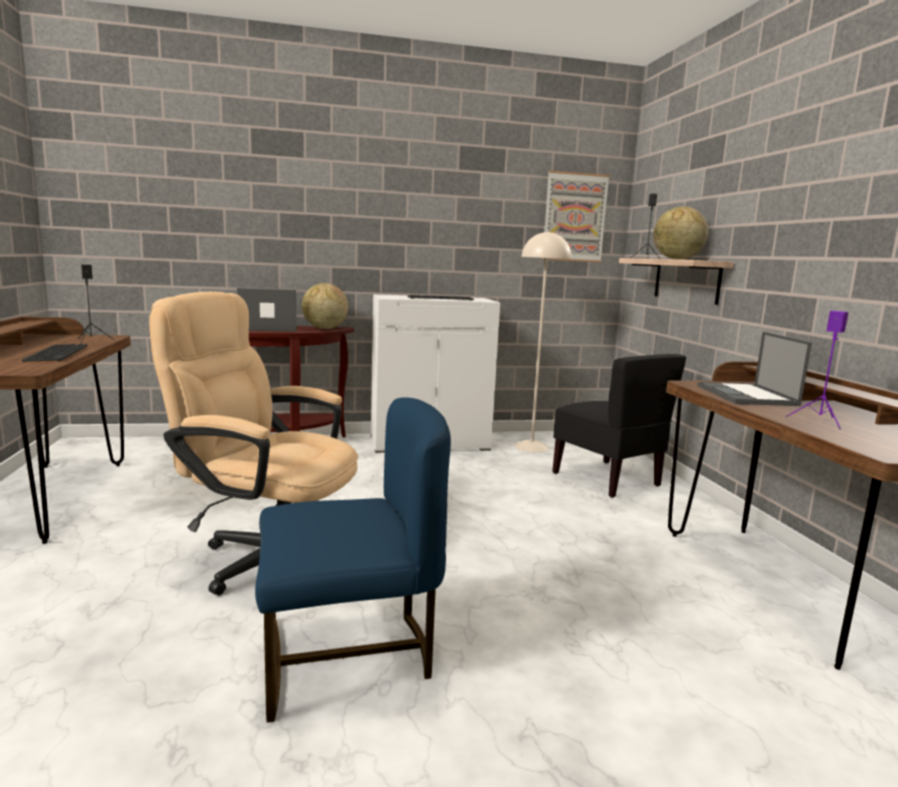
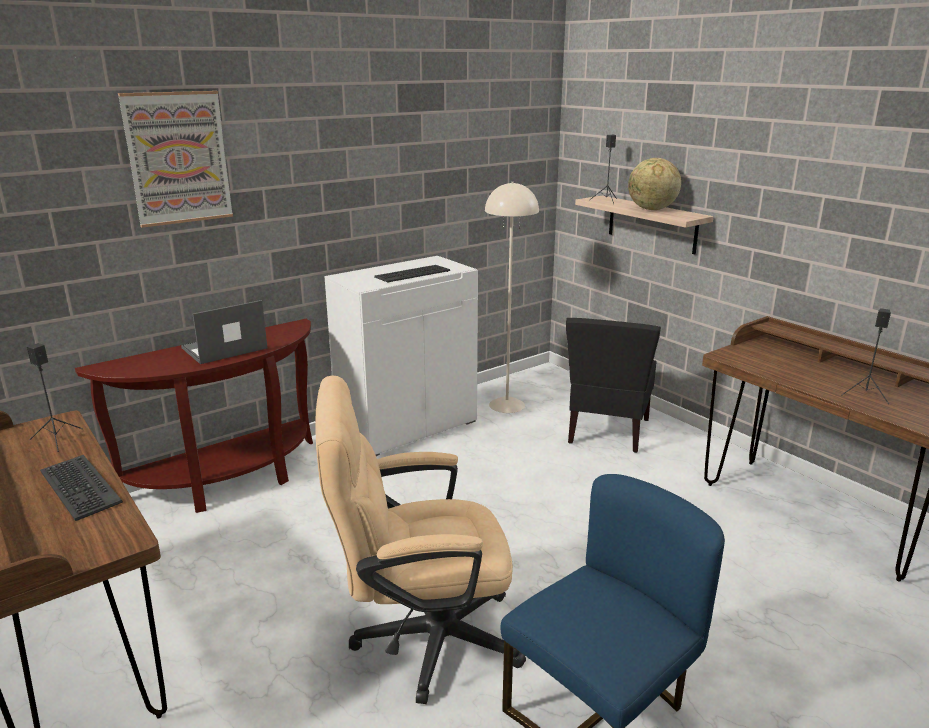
camera: 25 degrees left, 10 degrees up
(324, 329) = (285, 332): globe -> none
(574, 217) = (513, 151): picture -> picture (178, 158)
(607, 479) = (607, 431): black chair -> black chair turned 75 degrees clockwise
(747, 395) = (782, 366): laptop -> none
(820, 421) = (866, 395): purple speaker -> black speaker

